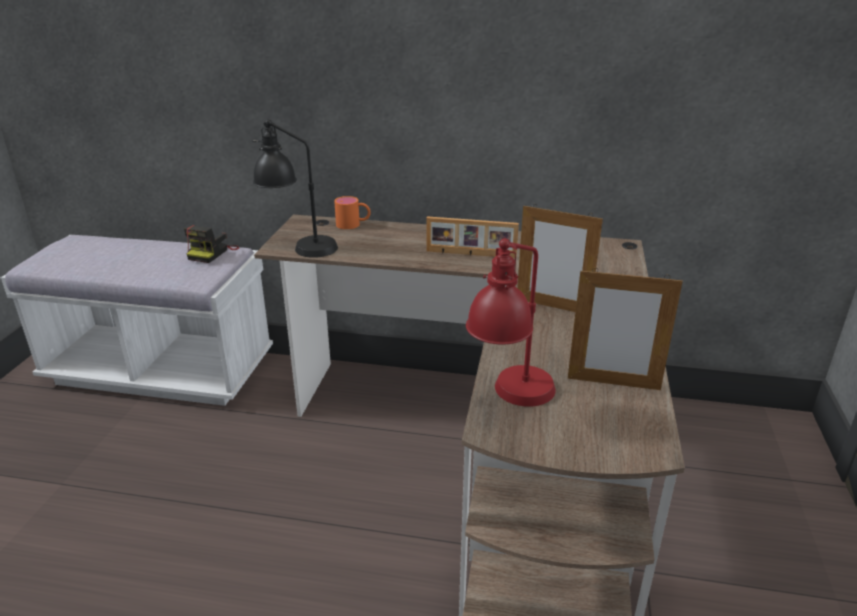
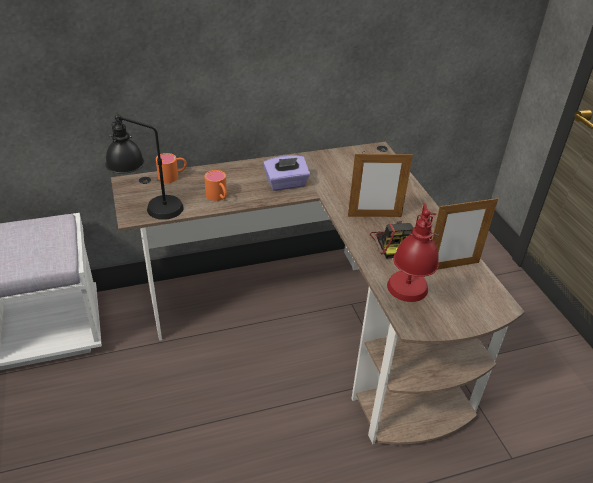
camera: 30 degrees left, 10 degrees up
(212, 253) = (44, 228): camera -> camera (391, 243)
(381, 250) = (218, 197): none -> orange mug
(470, 254) = (286, 184): picture frame -> purple tissue box

